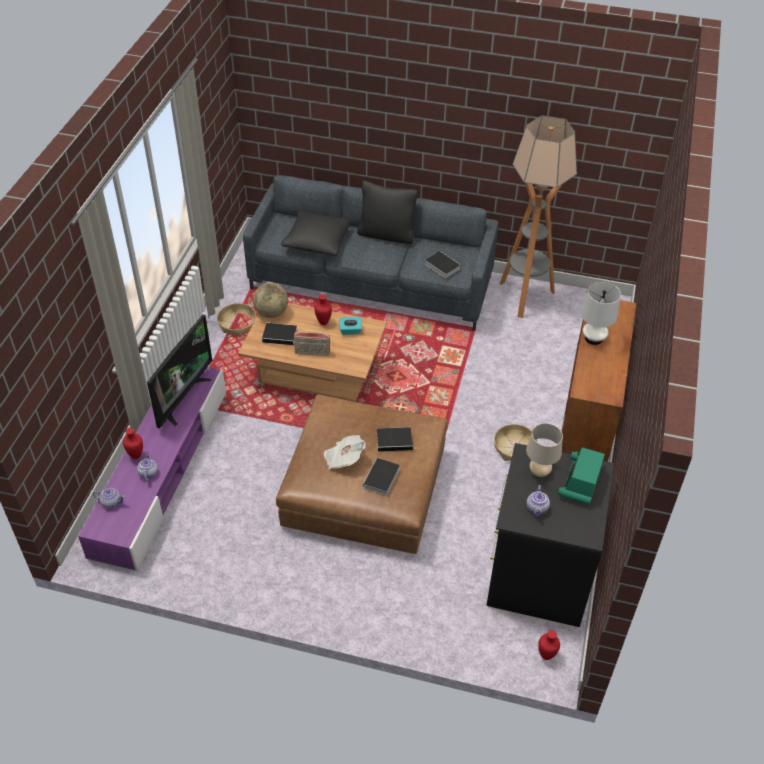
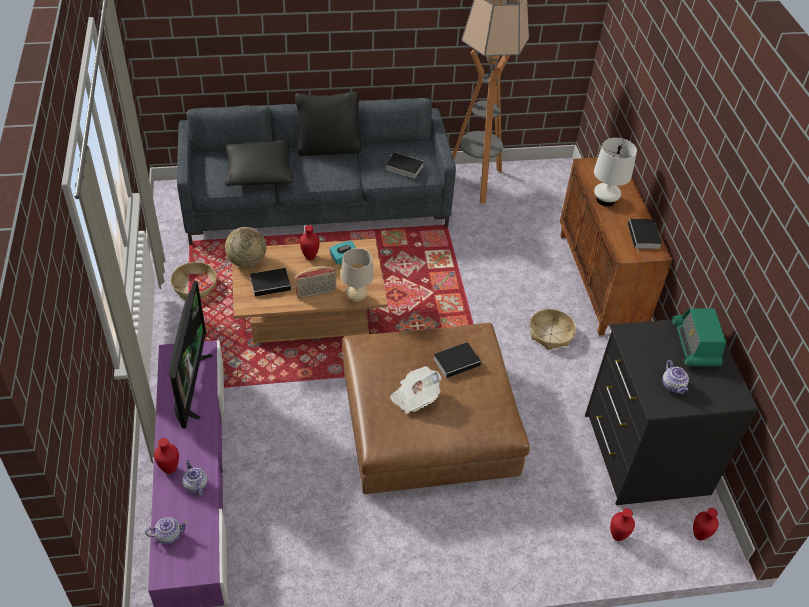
camera: 25 degrees left, 0 degrees up
(381, 479) = (466, 407): book -> book (644, 237)
(471, 630) = (616, 536): none -> red vase
(539, 472) = (652, 347): beige table lamp -> beige table lamp (357, 297)

